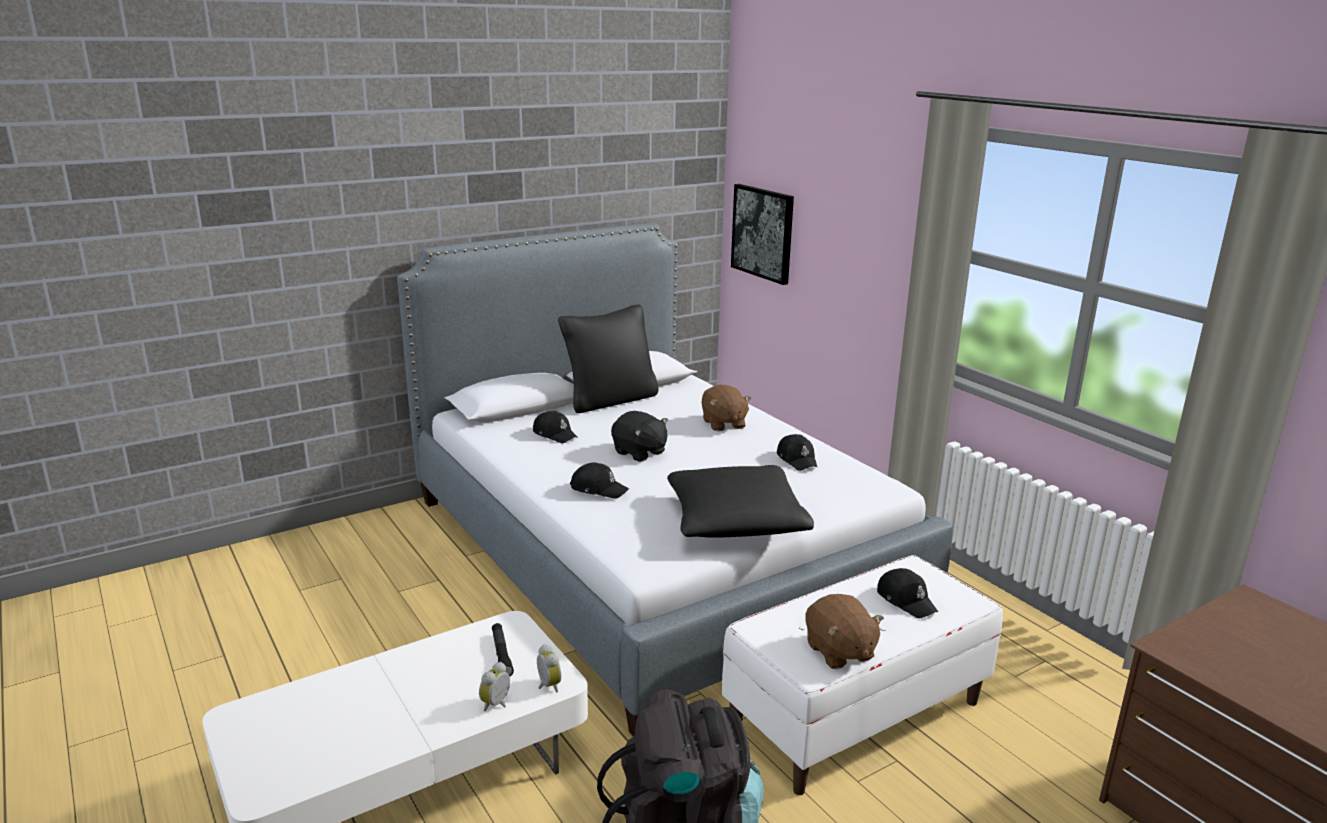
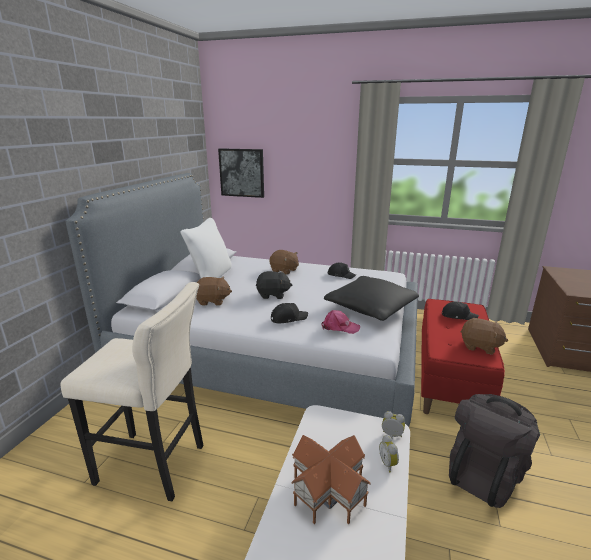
camera: 40 degrees left, 0 degrees up
(365, 609) = (155, 466): none -> beige stool
(404, 687) = (327, 491): none -> toy house
(501, 654) = (343, 434): black flashlight -> none
(555, 434) = (213, 301): black cap -> brown plush toy
(610, 400) = (210, 276): black pillow -> white pillow
(636, 525) = (339, 327): none -> pink cap
(856, 715) = (449, 379): white bench -> red bench

